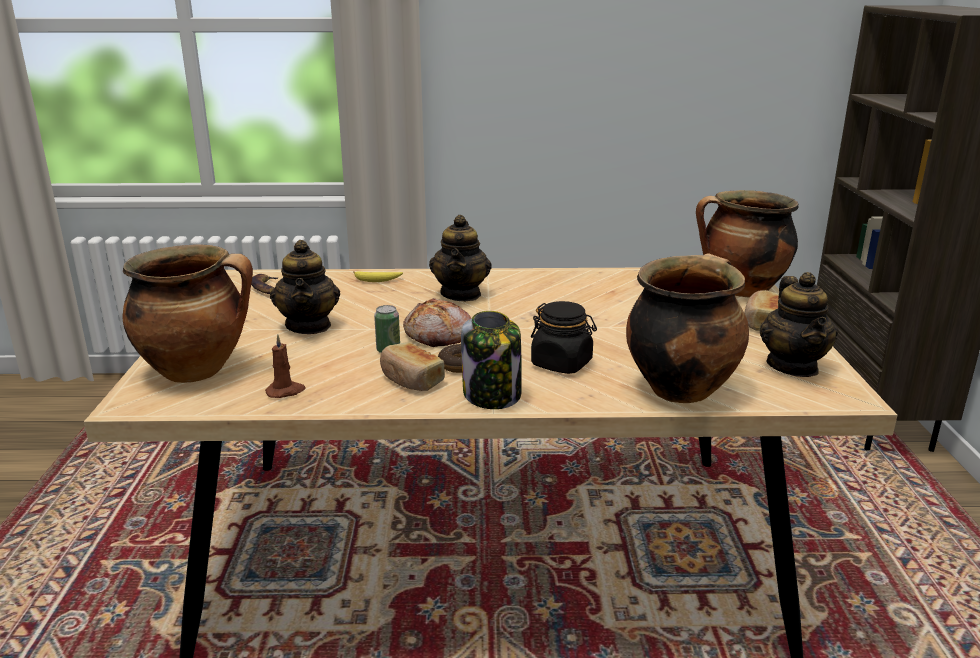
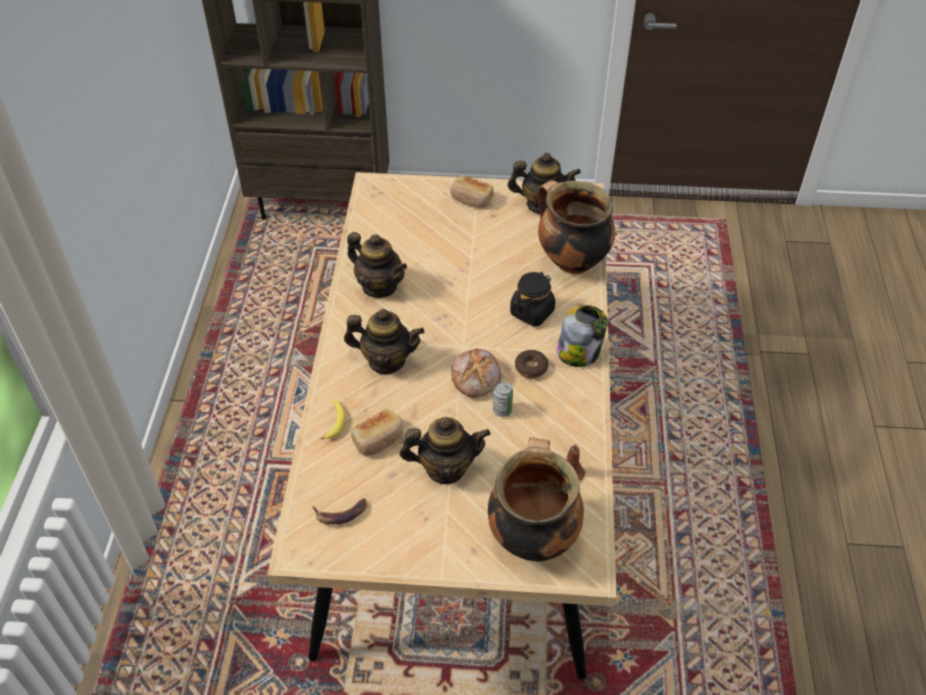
camera: 85 degrees left, 25 degrees up
(411, 380) = (554, 396): bread -> bread (379, 439)
(573, 286) = (379, 286): none -> teapot
(740, 291) = (409, 194): cooking pot -> none

